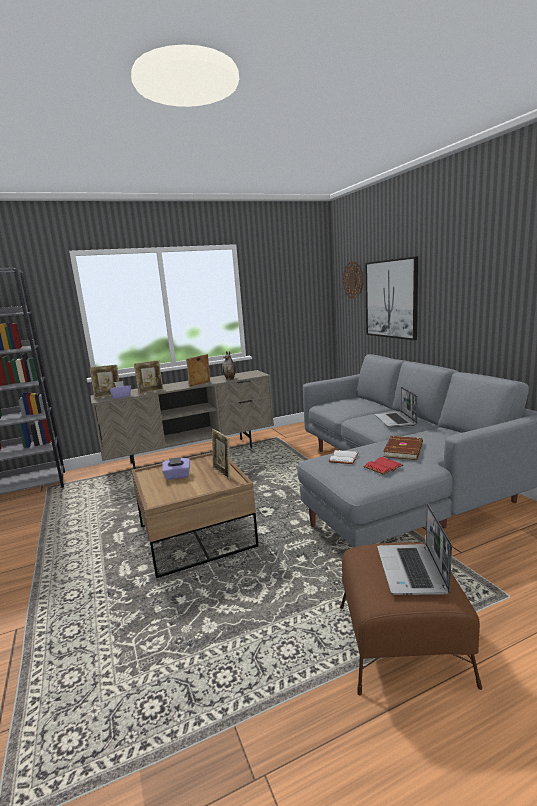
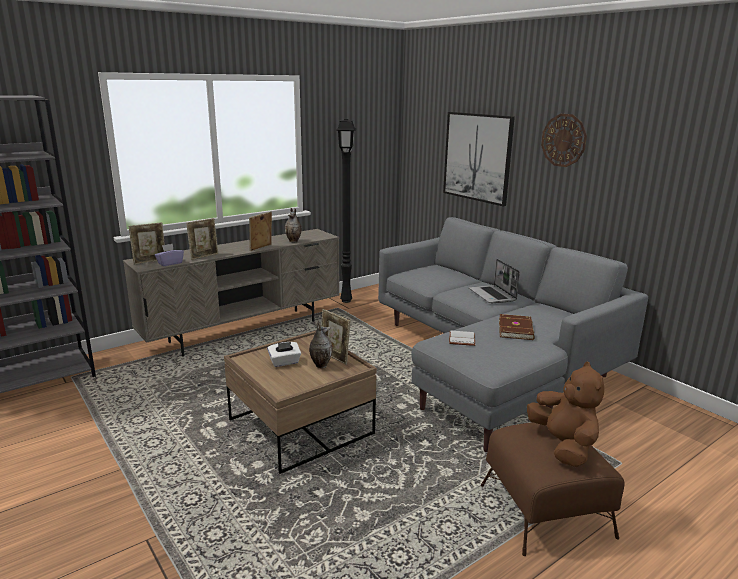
camera: 15 degrees left, 5 degrees up
(177, 476) = (284, 362): purple tissue box -> white tissue box
(206, 479) = (320, 365): none -> vase
(287, 432) = (347, 301): none -> black floor lamp
(353, 280) = (429, 128): wall clock -> wall clock (563, 140)
(383, 466) = (504, 348): red book -> none
(412, 571) = (563, 446): laptop -> brown plush toy

